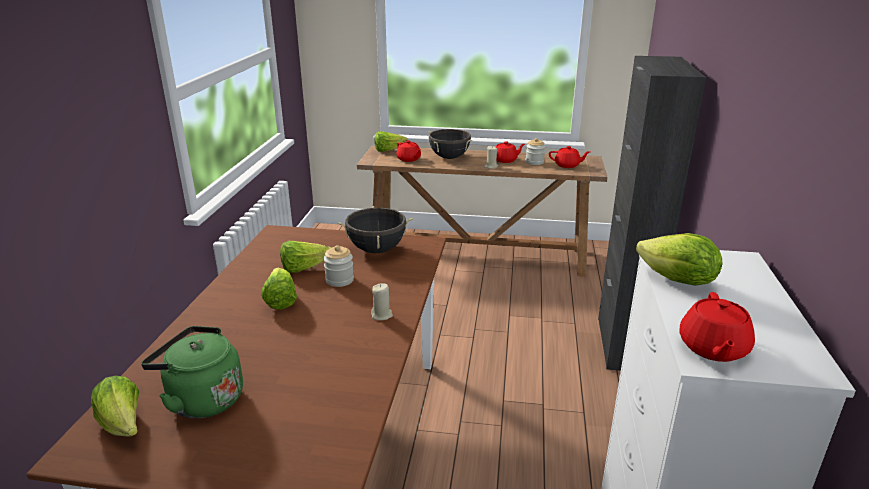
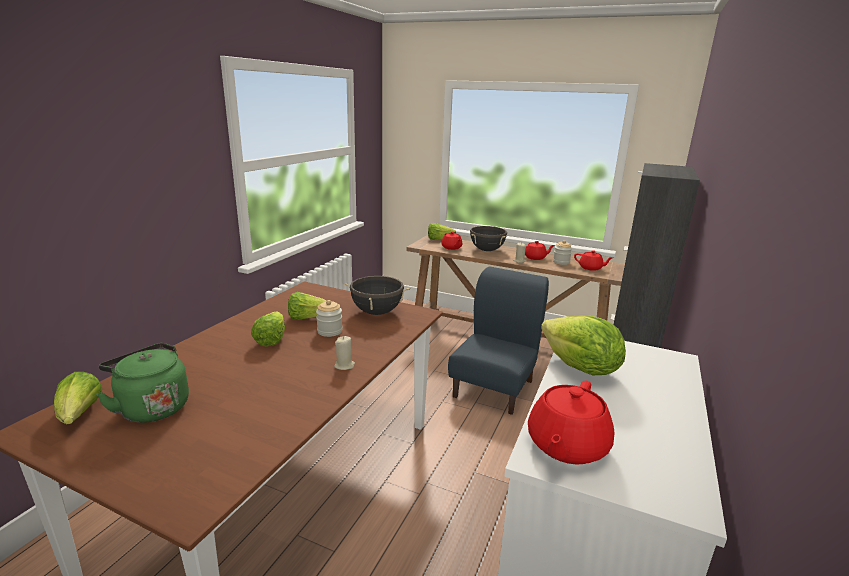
camera: 15 degrees right, 5 degrees down
(488, 311) = (494, 388): none -> blue chair

